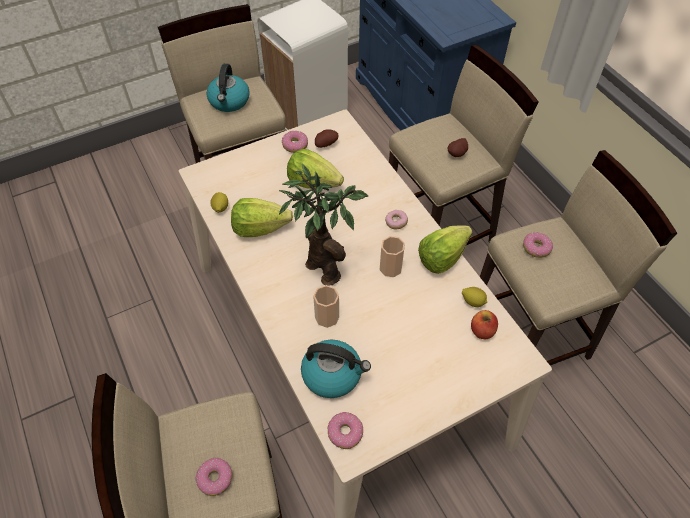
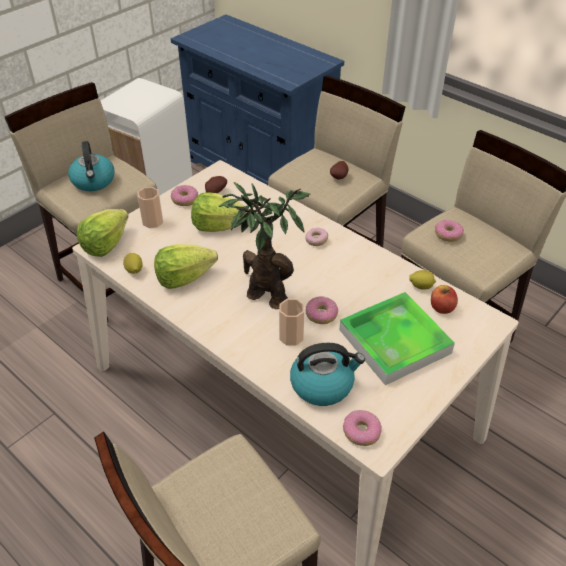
camera: 20 degrees left, 10 degrees down
(215, 479) = (243, 525): donut -> donut (321, 314)
(390, 268) = (331, 279): cup -> cup (152, 221)
(419, 352) = (394, 341): none -> tray
(442, 257) = (374, 258): lettuce -> lettuce (105, 244)

